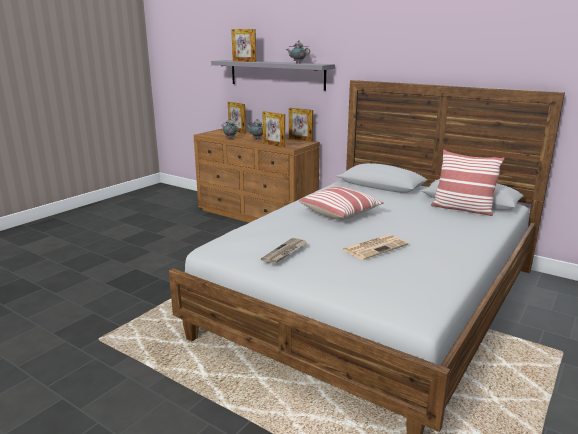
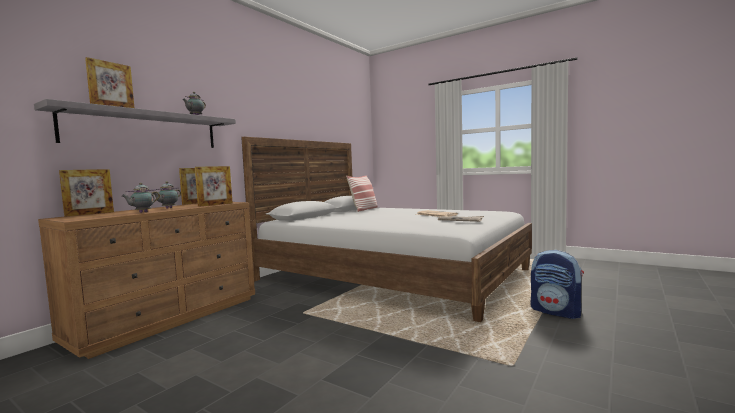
camera: 90 degrees left, 15 degrees down
(192, 405) = (556, 312): none -> backpack
(340, 213) = (374, 218): pillow -> none

